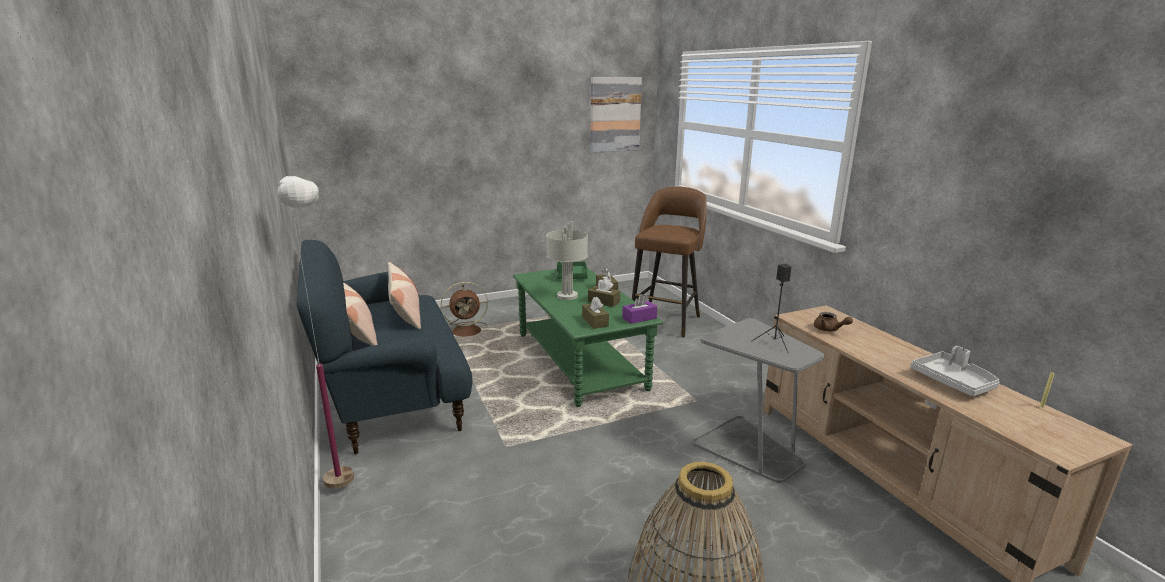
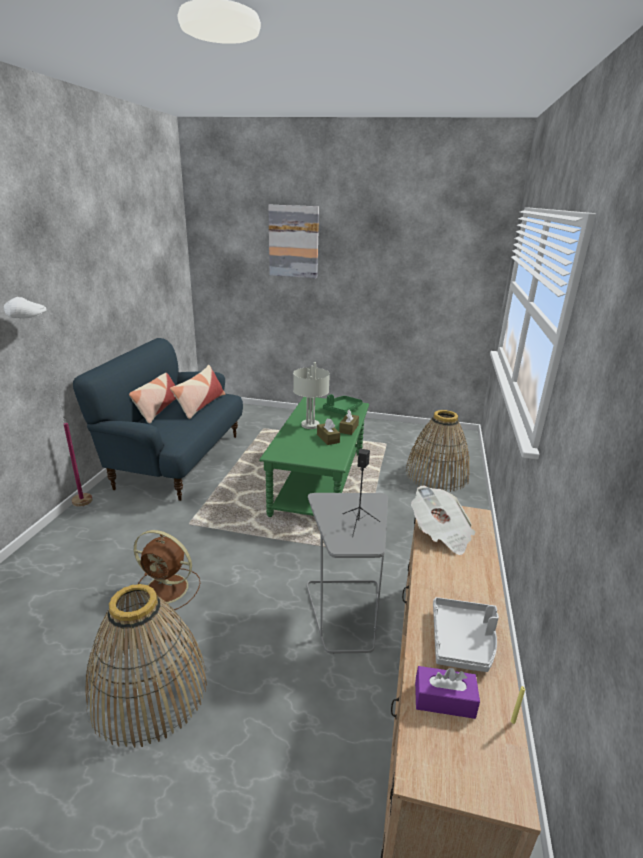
camera: 35 degrees right, 5 degrees up
(468, 331) = (277, 432): brown fan -> brown fan (168, 589)
(595, 321) = (293, 452): brown tissue box -> none
(615, 114) = (459, 267): picture -> picture (293, 241)
(639, 318) = (330, 461): purple tissue box -> purple tissue box (444, 700)
(666, 321) = (437, 475): brown stool -> basket
(829, 329) = (441, 534): brown teapot -> newspaper

